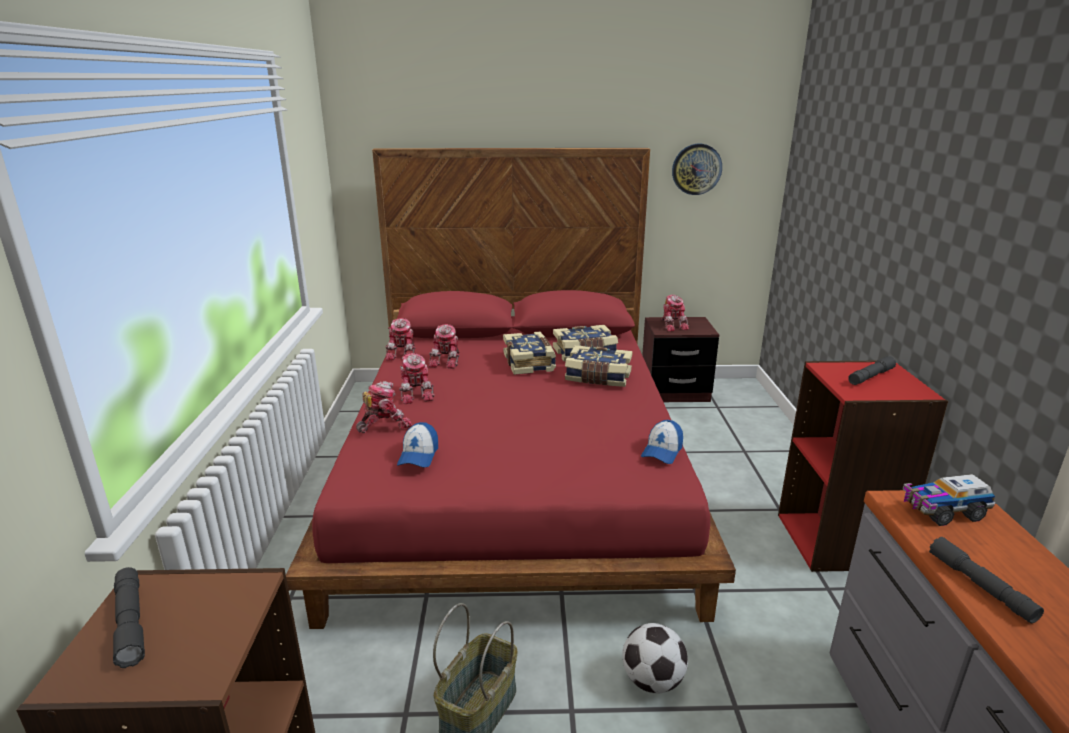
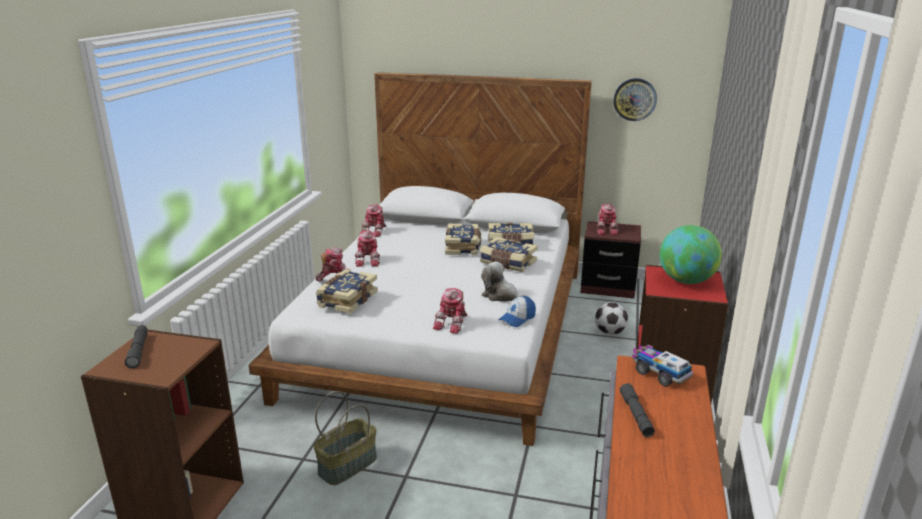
camera: 15 degrees right, 0 degrees up
(418, 455) = (346, 299): cap -> book
(447, 360) = (404, 239): toy robot -> toy robot (453, 323)
(515, 471) = (445, 330): red bed -> white bed
(620, 422) = (501, 296): none -> plush toy
(652, 680) = (468, 471): football -> football (610, 332)
(870, 376) = (686, 281): grey flashlight -> globe
(942, 511) = (659, 373): toy truck -> toy truck turned 45 degrees clockwise

